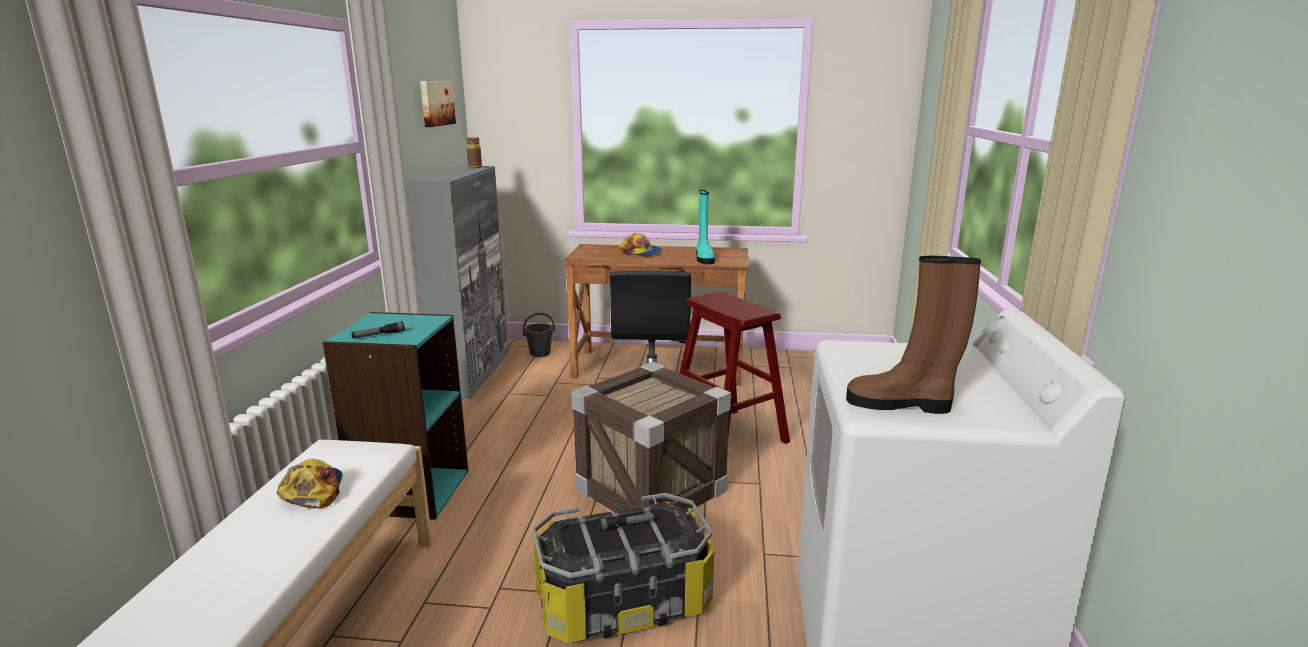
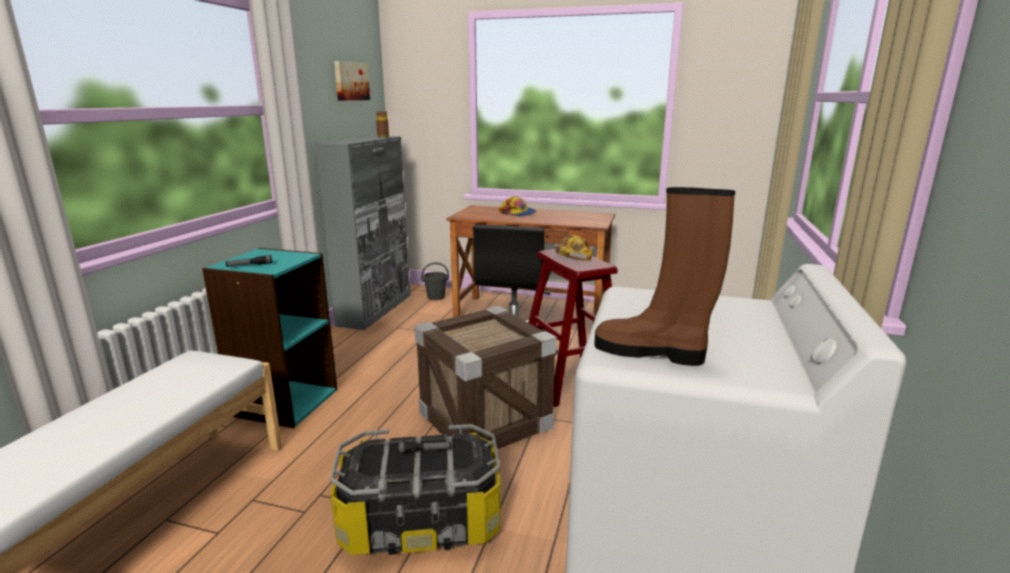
camera: 10 degrees right, 0 degrees up
(312, 490) = (155, 392): cap -> cap (572, 255)
(704, 258) = (570, 220): turquoise boot -> none

